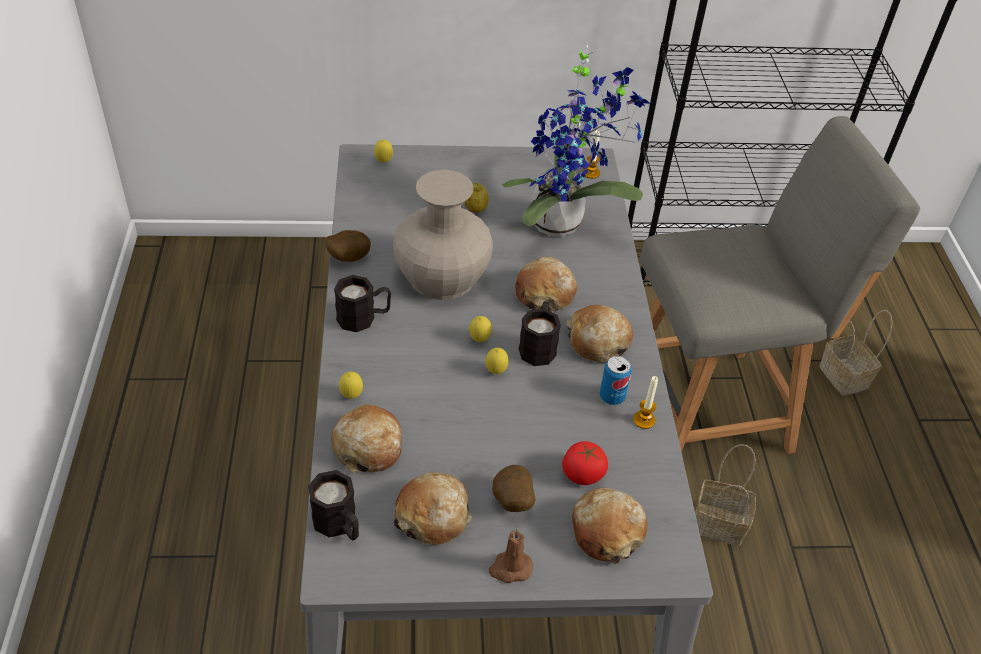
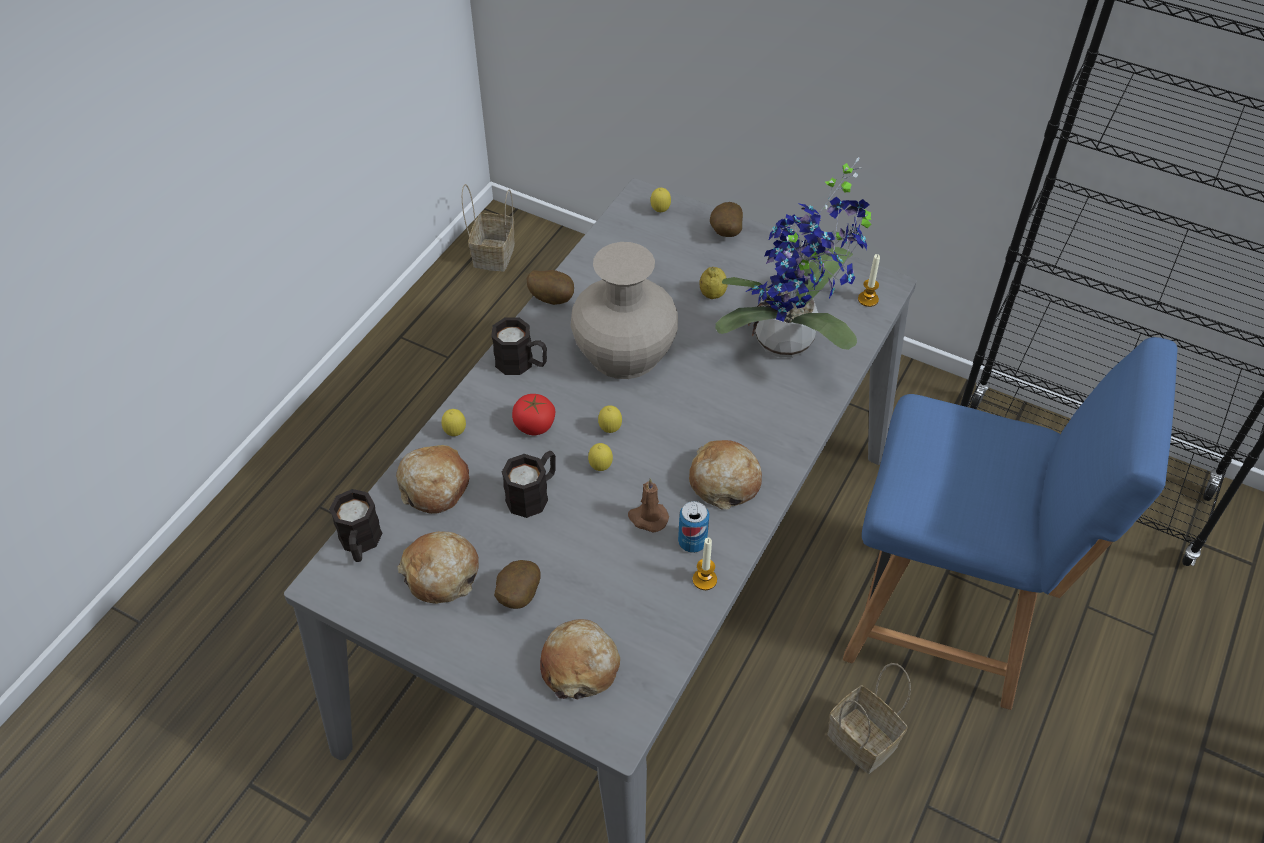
camera: 35 degrees right, 5 degrees up
(448, 162) = (725, 233): none -> potato
(510, 568) = (469, 653): brown candle -> brown candle (647, 518)
(538, 345) = (662, 460): black mug -> black mug (533, 494)
(545, 293) = (711, 410): bread -> none
(582, 474) = (602, 602): tomato -> tomato (534, 425)
(712, 408) = (950, 617): grey chair -> blue chair
(842, 375) = (1141, 653): basket -> basket (493, 253)

